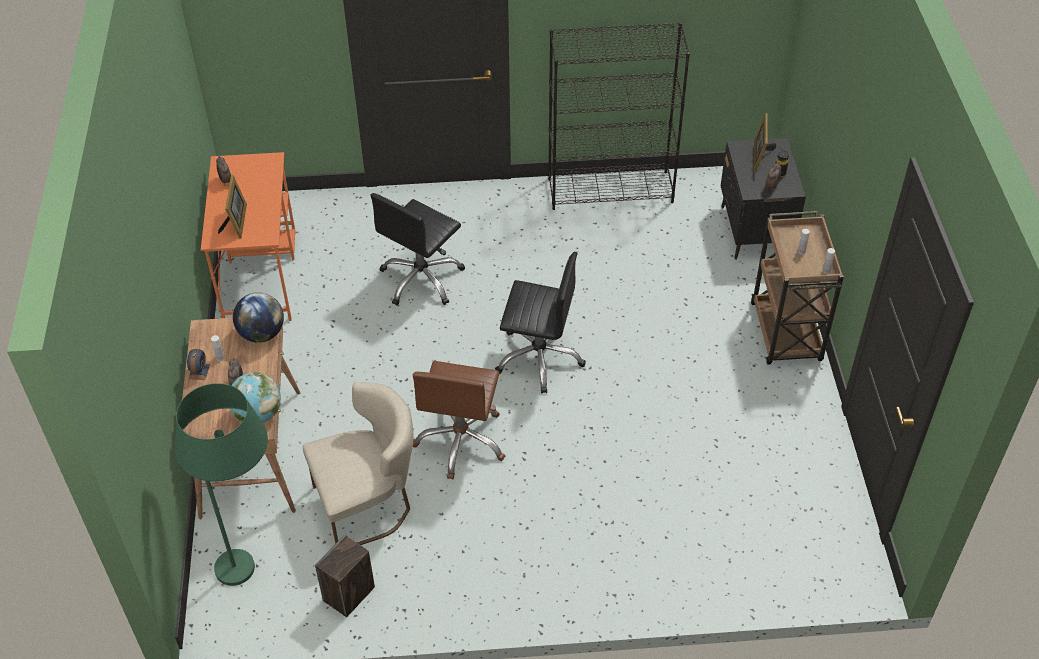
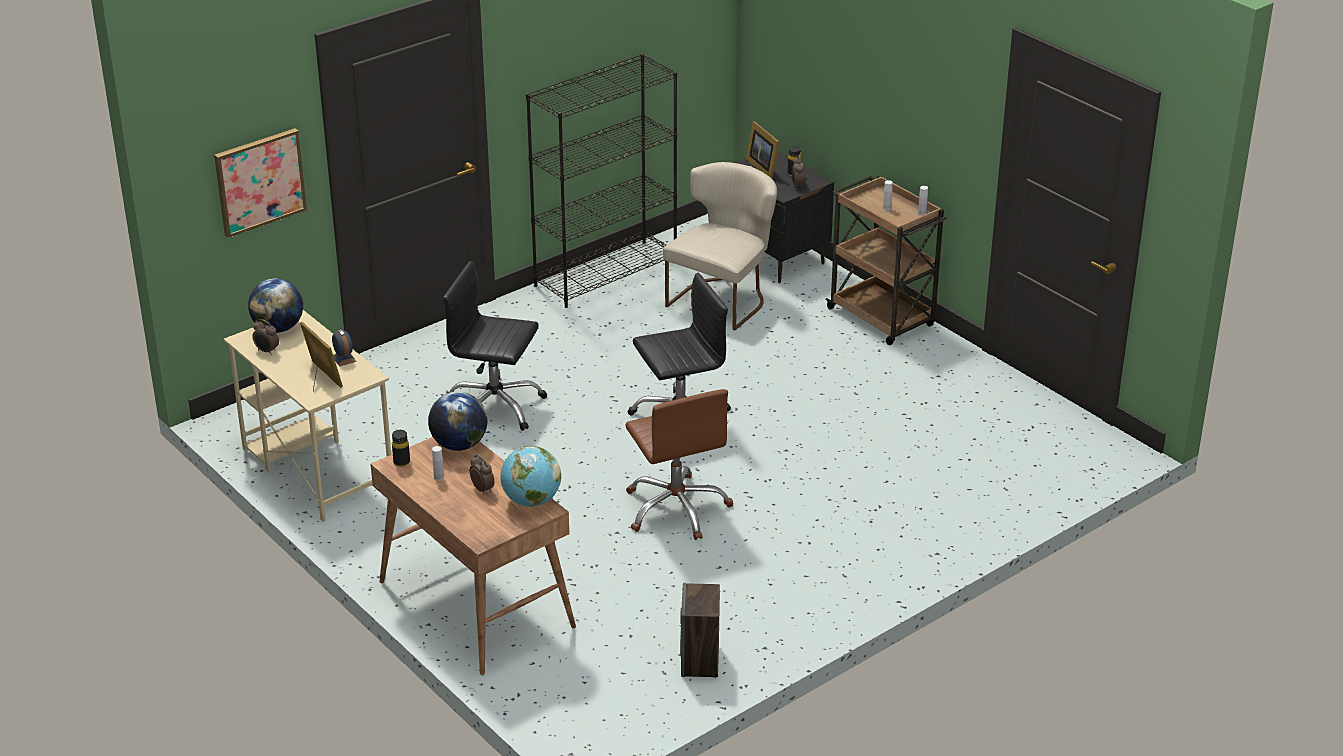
camera: 35 degrees left, 15 degrees down
(199, 371) = (430, 495): alarm clock -> alarm clock (343, 358)
(210, 330) = (401, 462): none -> black bottle
(252, 163) = (278, 328): none -> globe
(257, 567) = (586, 683): green floor lamp -> none
(260, 276) = (316, 468): orange desk -> beige desk
(281, 40) = (259, 181): none -> picture
(369, 504) = (642, 590): beige chair -> beige chair (723, 299)
(422, 279) = (495, 407): black office chair -> black office chair turned 105 degrees clockwise

